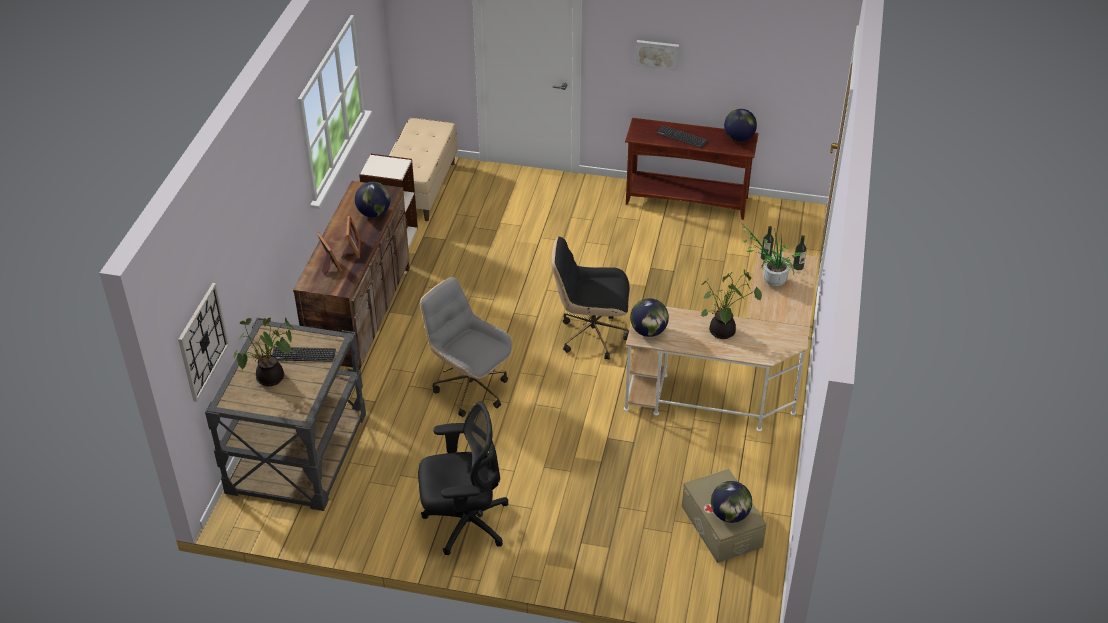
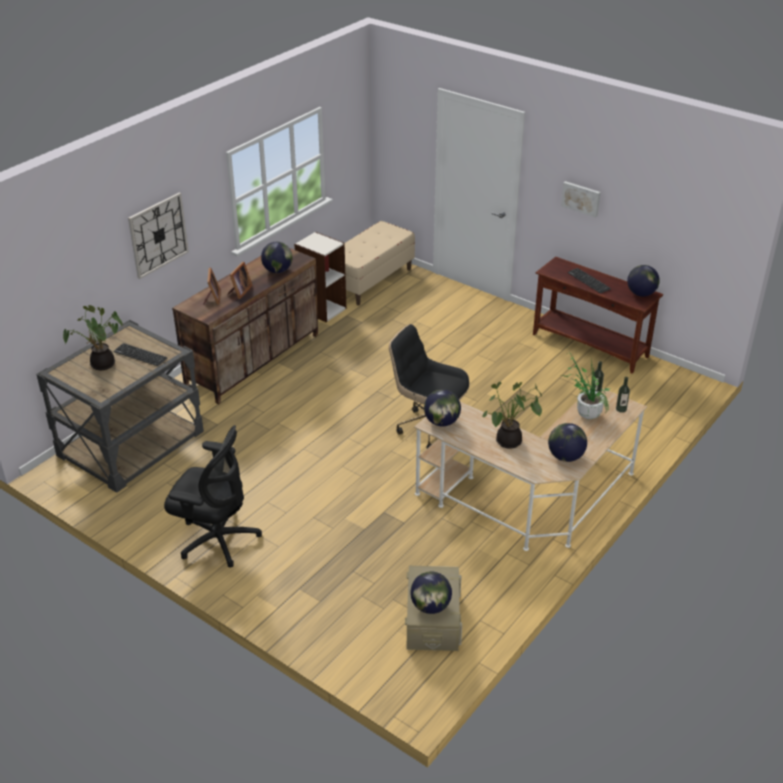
camera: 25 degrees right, 5 degrees down
(202, 341) = (45, 312): wall clock -> wall clock (158, 235)
(469, 389) = (297, 438): grey office chair -> none
(781, 331) = (565, 457): none -> globe

